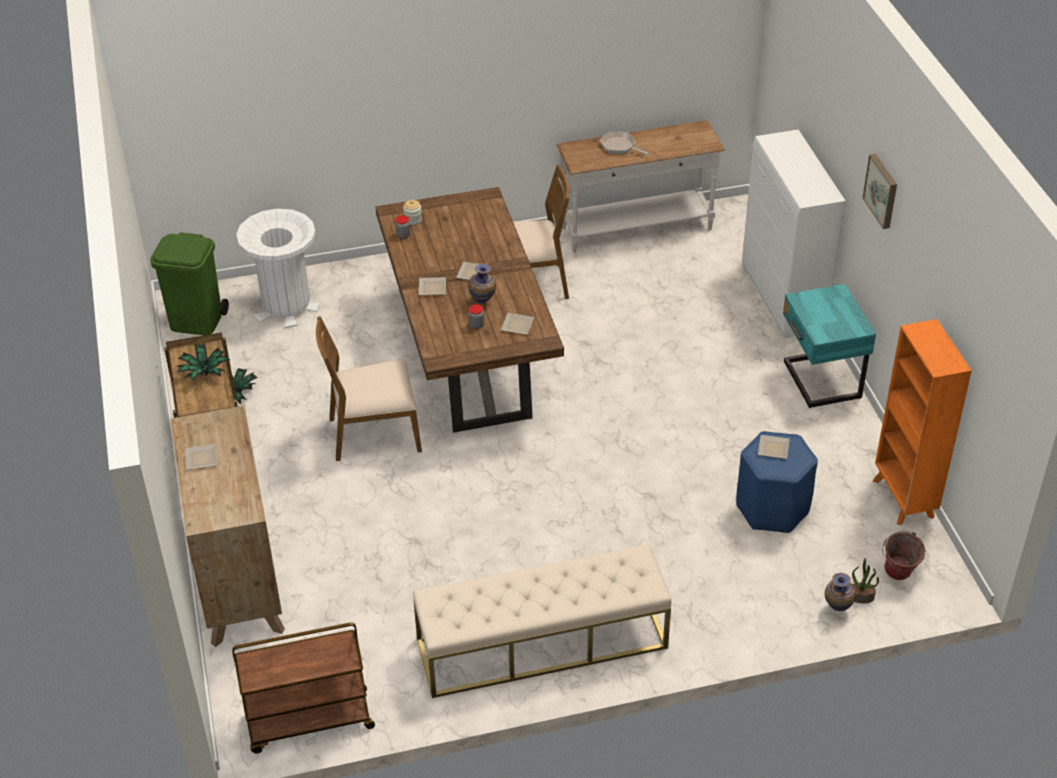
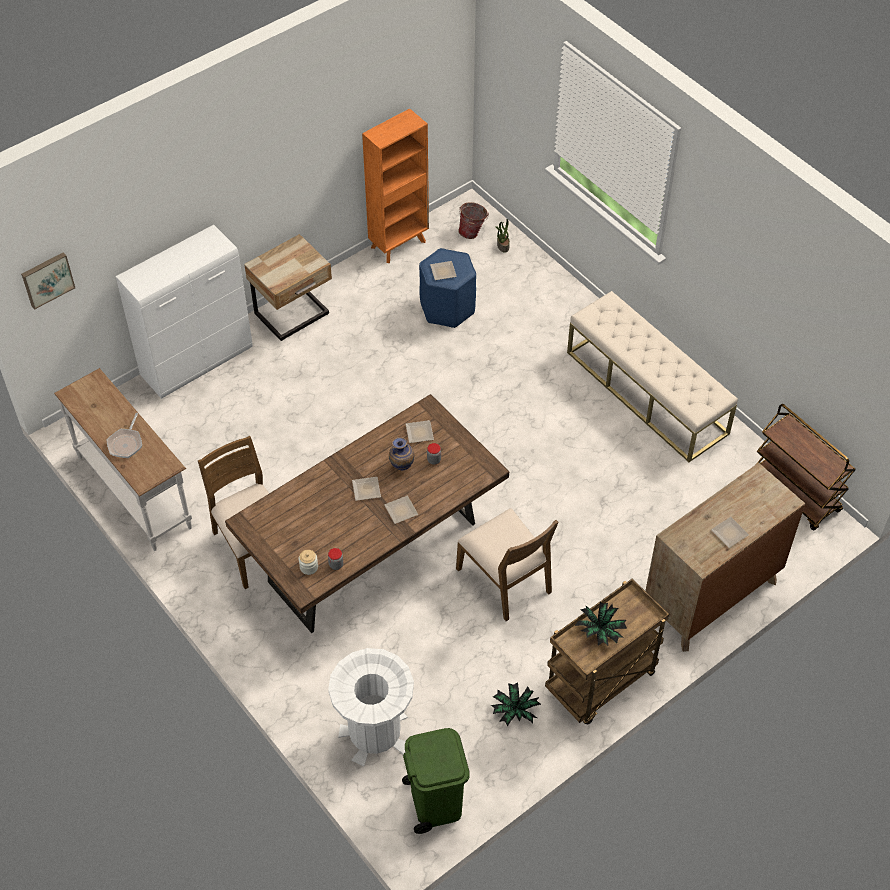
camera: 115 degrees left, 10 degrees up
(819, 381) = (293, 315): turquoise nightstand -> beige nightstand
(836, 609) = (521, 255): vase -> none
(882, 190) = (256, 159): picture -> picture (47, 279)

